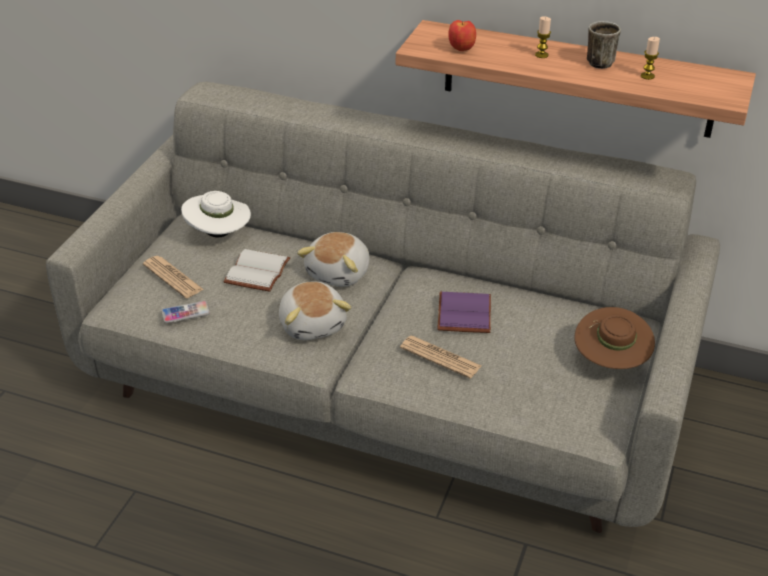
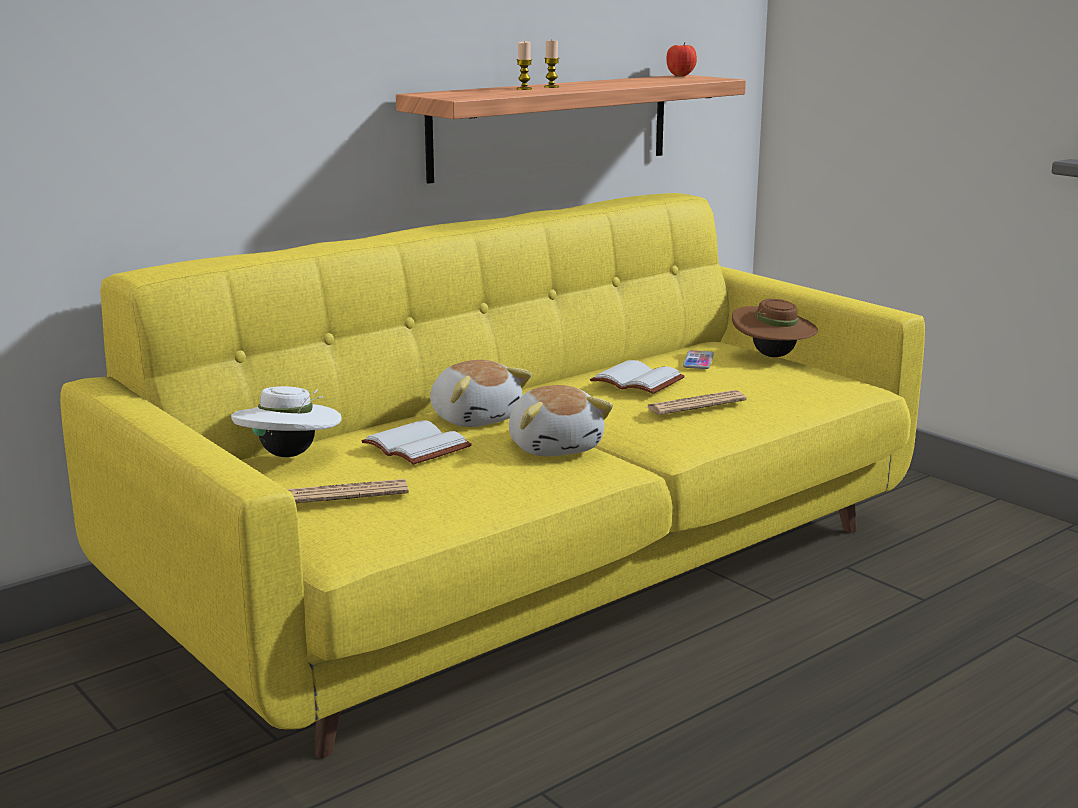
camera: 60 degrees left, 20 degrees down
(185, 313) = (438, 500): phone -> phone (698, 361)
(313, 324) = (555, 447): plush toy -> plush toy turned 60 degrees clockwise
(385, 388) = (537, 572): grey sofa -> yellow sofa
(462, 49) = (492, 93): apple -> apple (681, 76)
(462, 313) = (635, 381): purple book -> white book
(600, 61) = (595, 83): mug -> none
(647, 76) = (645, 81): candle -> candle (524, 89)

